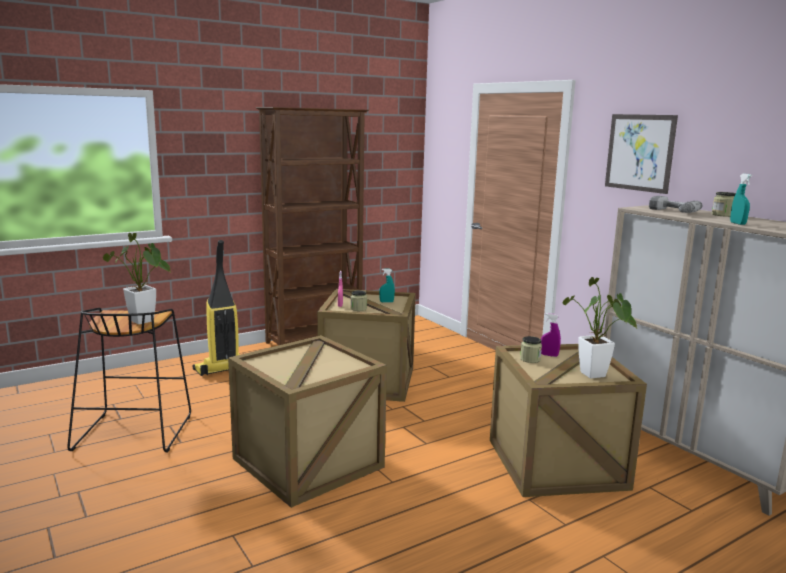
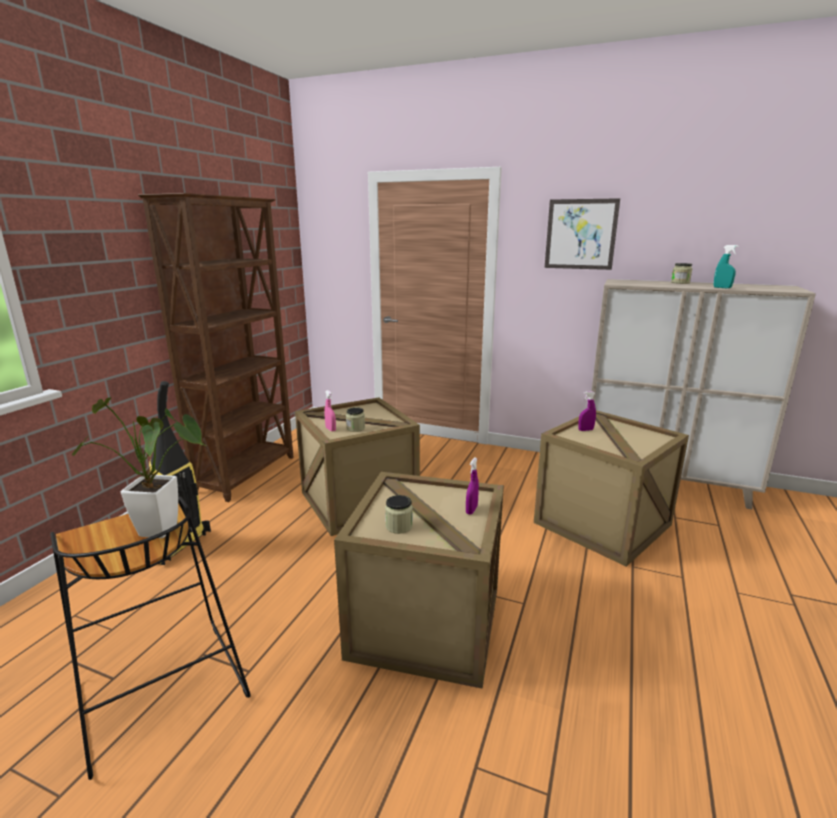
camera: 35 degrees left, 5 degrees up
(338, 371) = (471, 510): none -> purple spray bottle
(386, 302) = (368, 413): turquoise spray bottle -> none
(530, 359) = (582, 438): jar -> jar (399, 526)
(595, 377) = (648, 440): potted plant -> none
(671, 211) = (646, 284): power drill -> none

